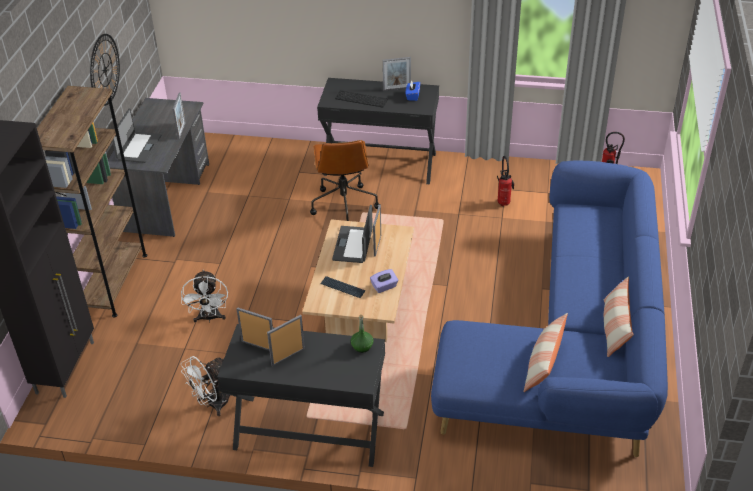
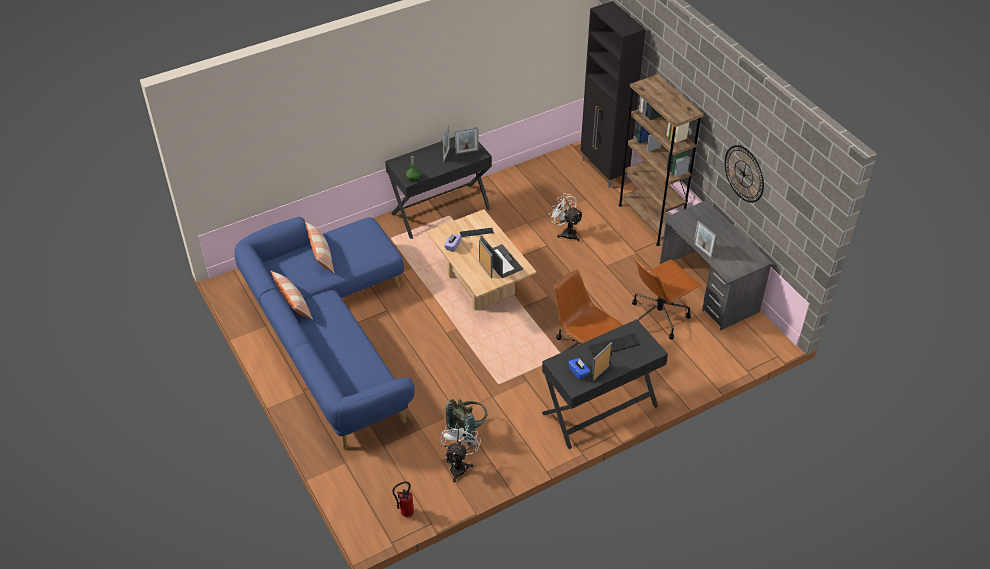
camera: 140 degrees right, 5 degrees up
(138, 147) = (708, 223): laptop -> none
(212, 404) = (505, 196): white fan -> white fan (459, 465)
(240, 199) = (659, 316): none -> brown office chair
(503, 202) = (468, 429): fire extinguisher -> grey backpack

